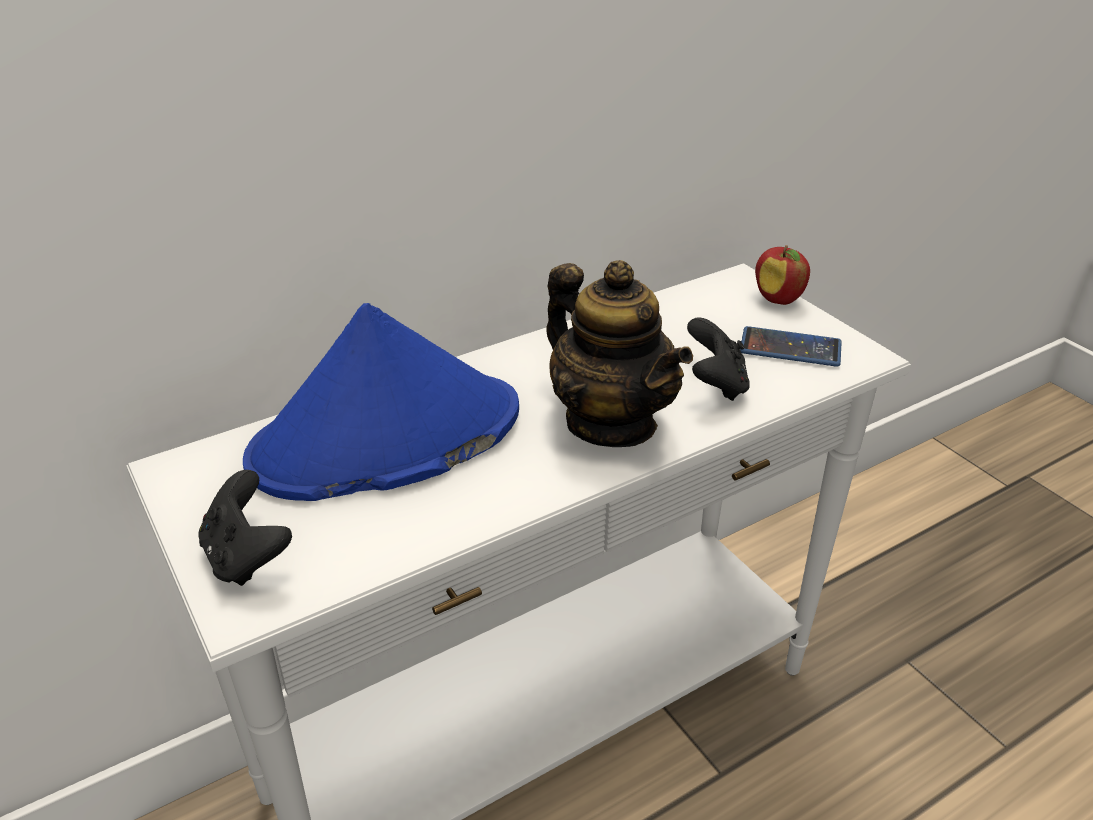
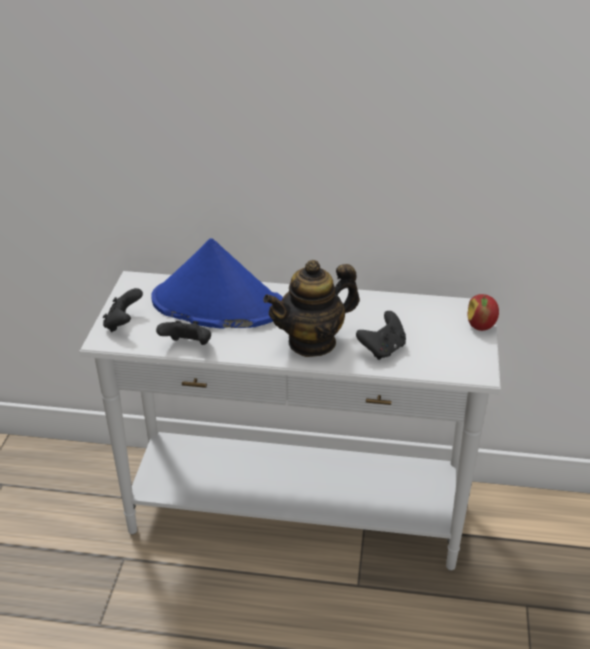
camera: 40 degrees right, 0 degrees up
(425, 533) = (188, 346): none -> black game controller
(611, 422) = (312, 342): teapot -> teapot turned 60 degrees clockwise
(790, 348) = (446, 351): phone -> none

